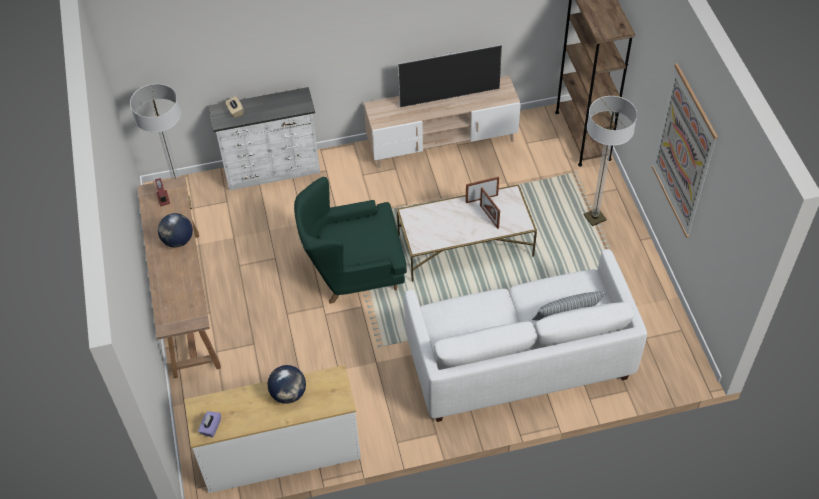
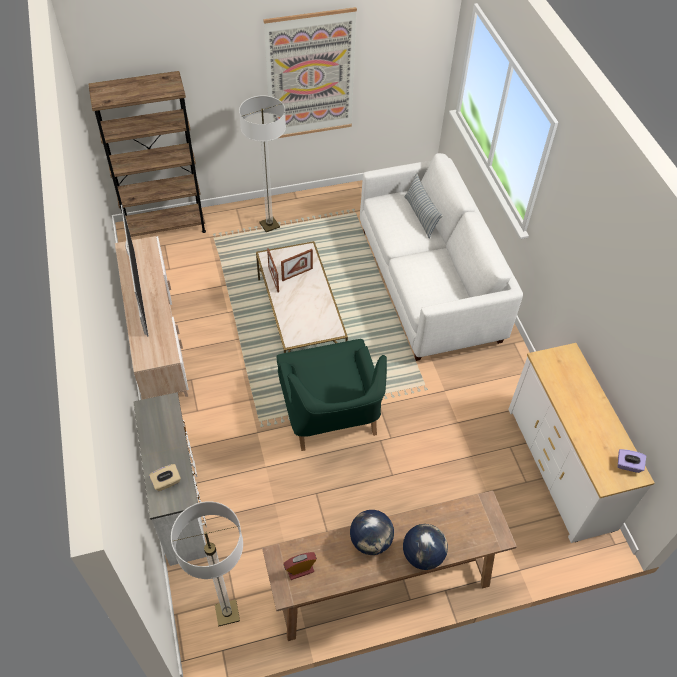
camera: 95 degrees left, 0 degrees up
(289, 393) = (571, 398): globe -> globe (422, 555)

